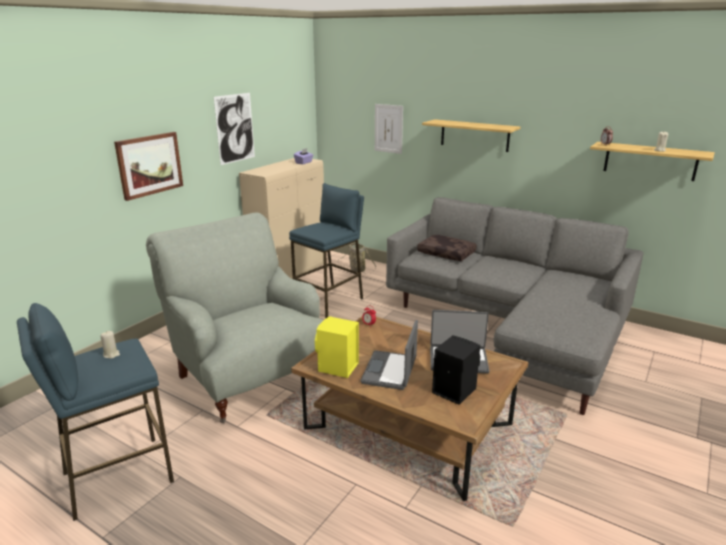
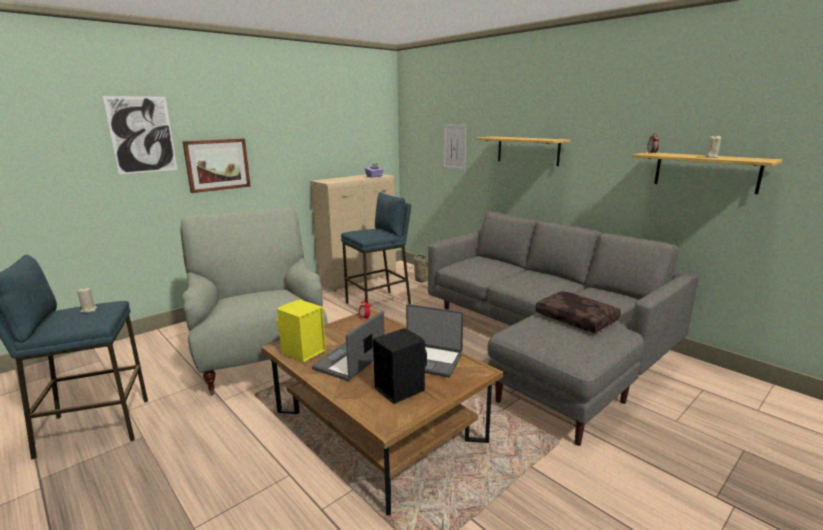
camera: 15 degrees right, 5 degrees down
(235, 128) = (308, 141): picture -> picture (142, 135)
(447, 253) = (488, 265): brown pillow -> brown pillow (577, 319)

